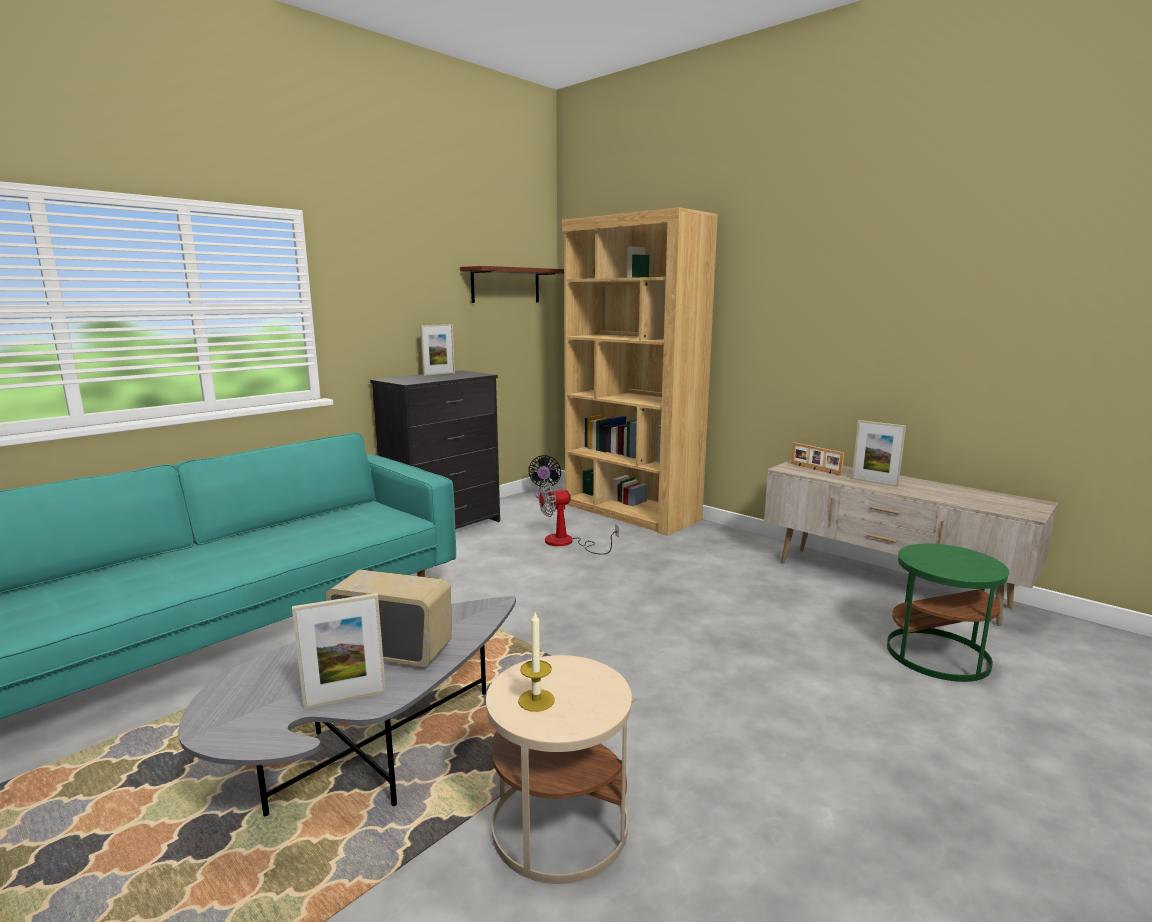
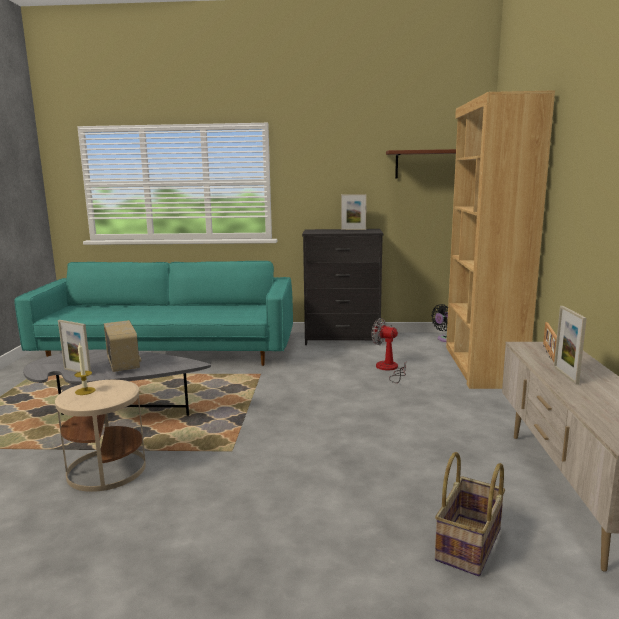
camera: 50 degrees right, 0 degrees up
(938, 655) = (470, 545): green side table -> basket

